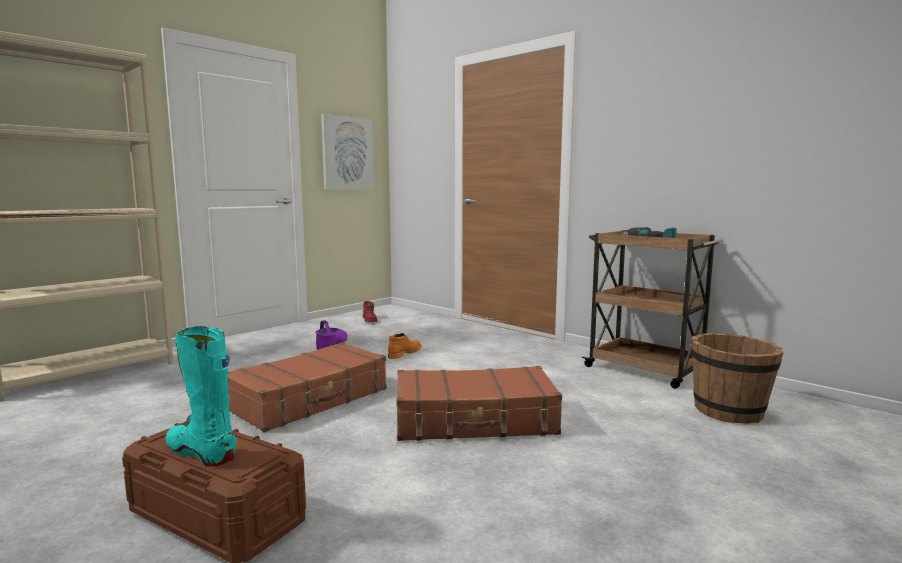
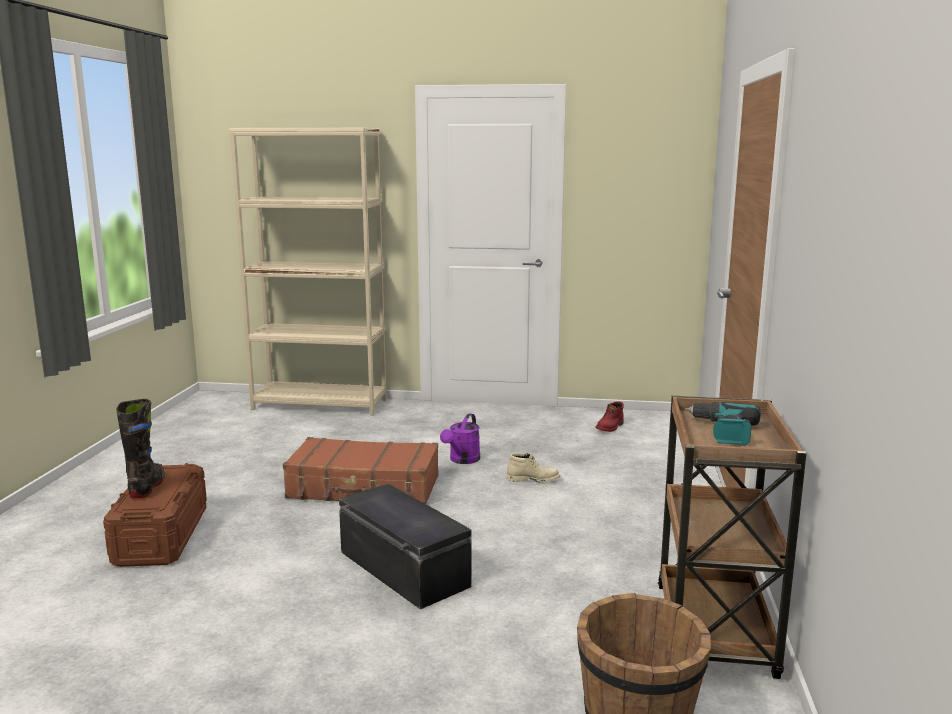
camera: 55 degrees right, 5 degrees up
(201, 453) = (147, 487): turquoise boot -> black boot
(347, 153) = (636, 202): picture -> none
(404, 353) = (533, 479): orange boot -> beige boot
(475, 421) = (402, 569): brown suitcase -> black storage box

